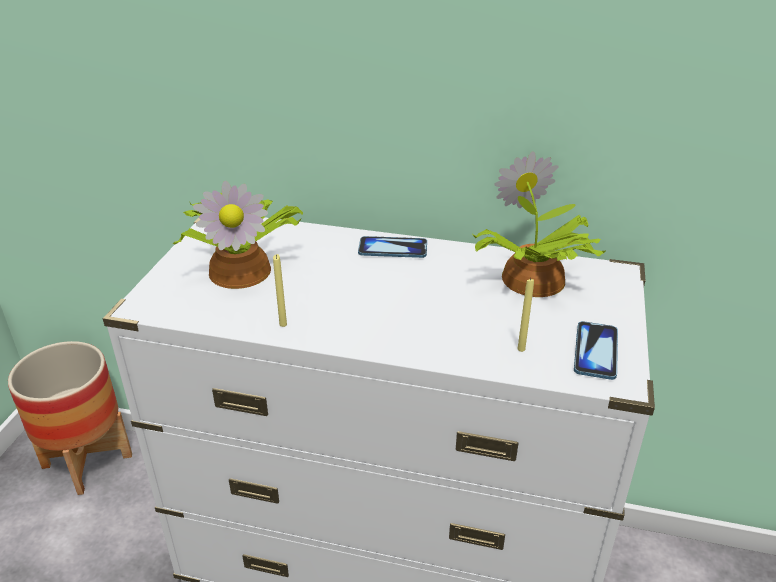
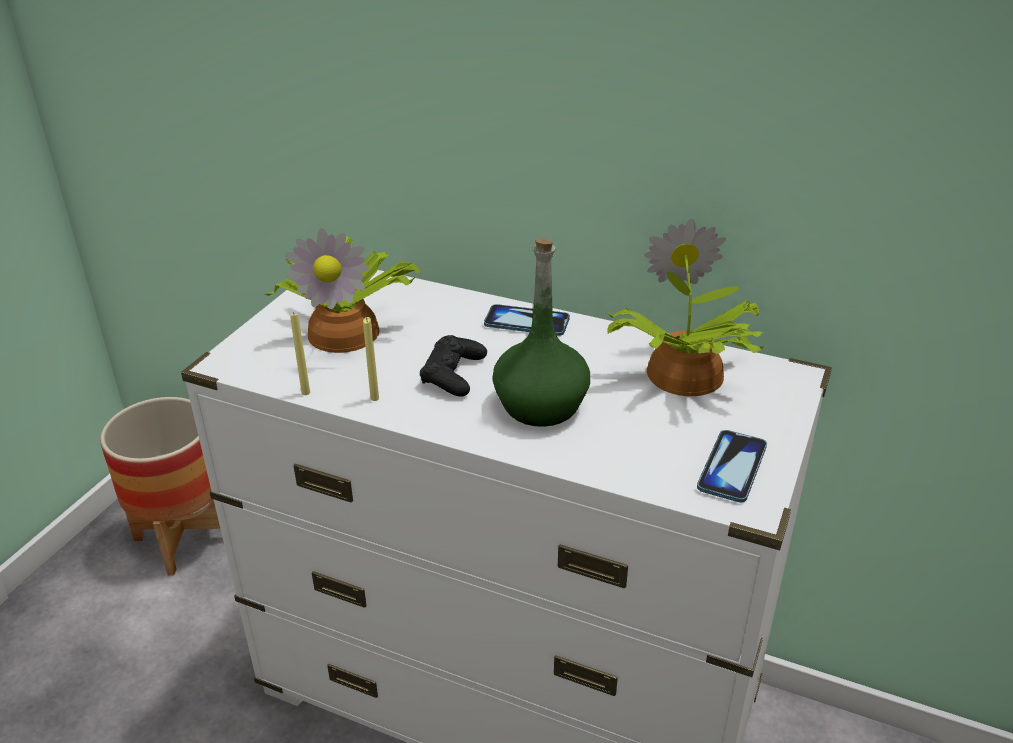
camera: 10 degrees right, 0 degrees up
(344, 297) = (453, 374): none -> black game controller
(425, 316) = (540, 405): none -> green bottle
(521, 349) = (642, 455): yellow candle -> yellow candle (305, 392)

